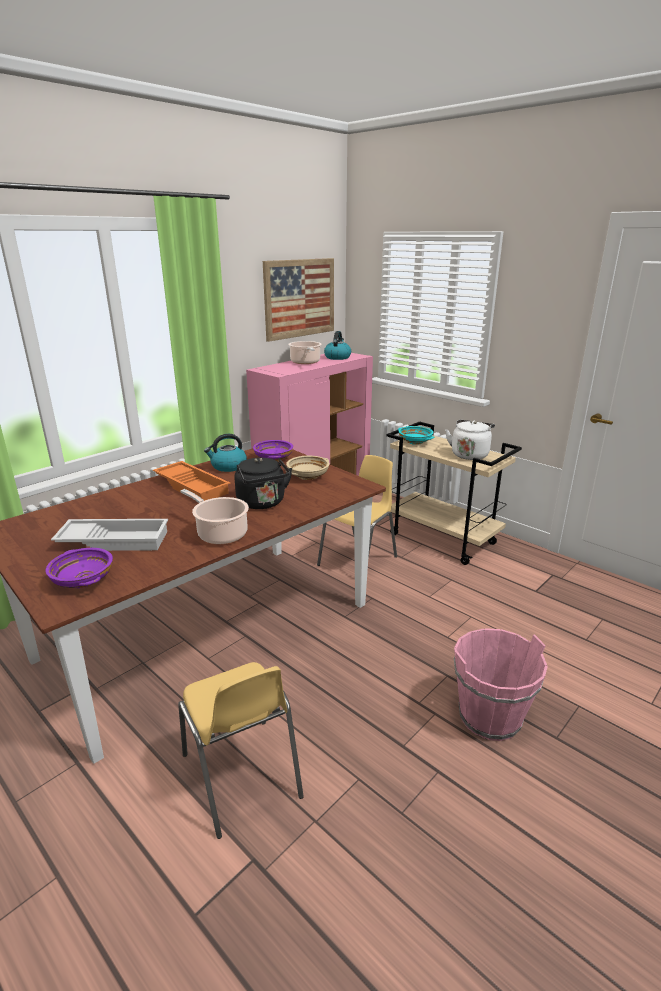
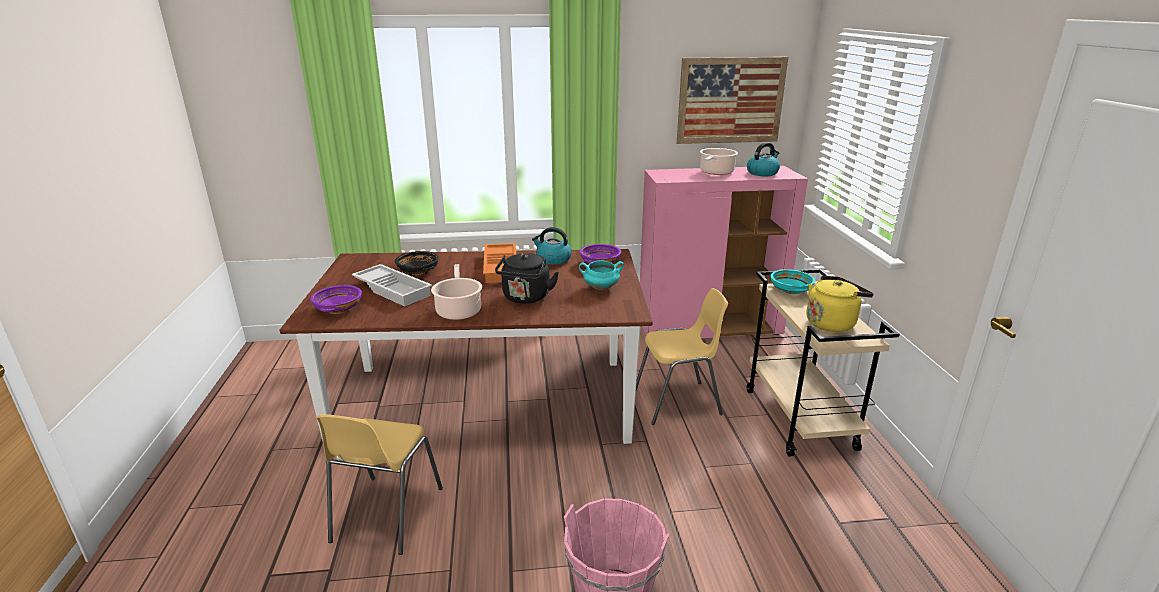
camera: 40 degrees right, 0 degrees up
(111, 515) = (418, 271): none -> black bowl
(308, 476) = (600, 288): beige bowl -> turquoise cooking pot
(469, 454) = (832, 323): white kettle -> yellow kettle

